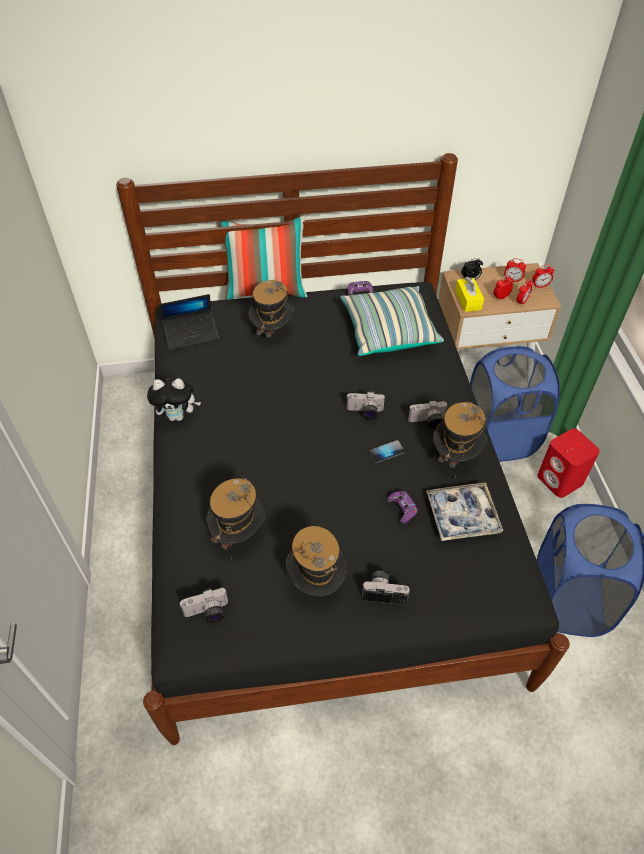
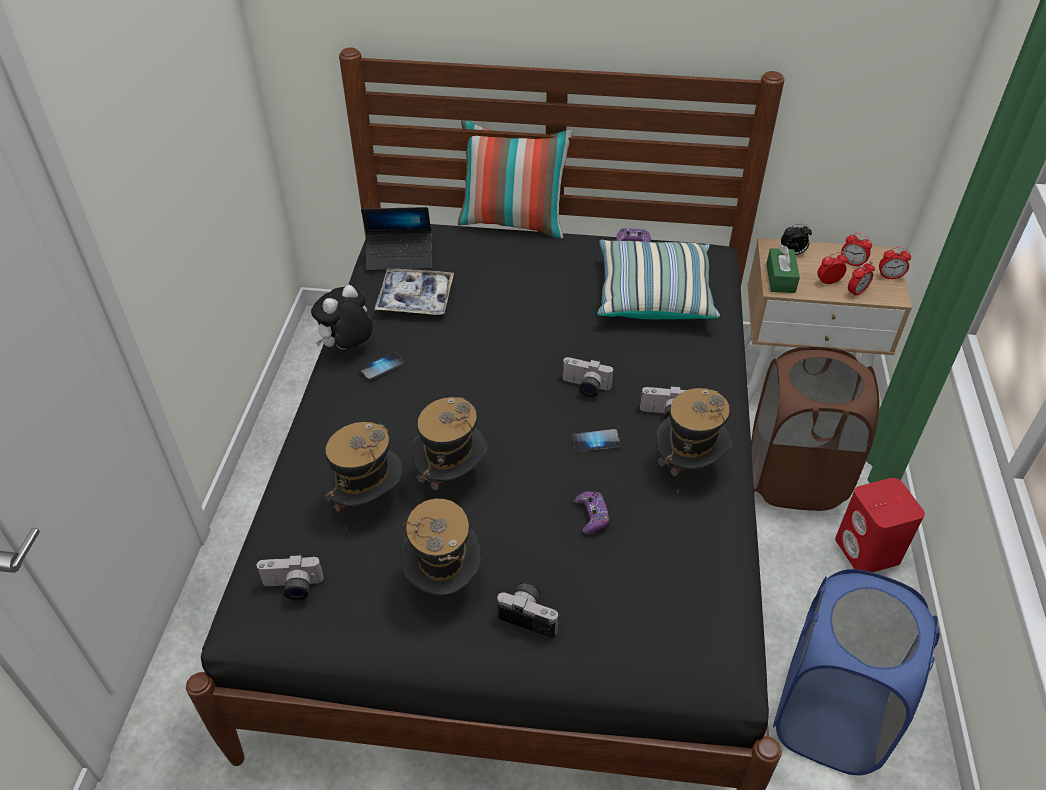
camera: 15 degrees right, 5 degrees down
(178, 416) = (347, 348): plush toy -> plush toy turned 120 degrees clockwise
(210, 426) = (381, 367): none -> phone
(272, 332) = (501, 271): hat -> hat (451, 476)
(462, 516) = (671, 543): tray -> tray (415, 298)
(468, 300) = (780, 278): yellow tissue box -> green tissue box
(499, 438) = (794, 477): blue laundry basket -> brown laundry basket

